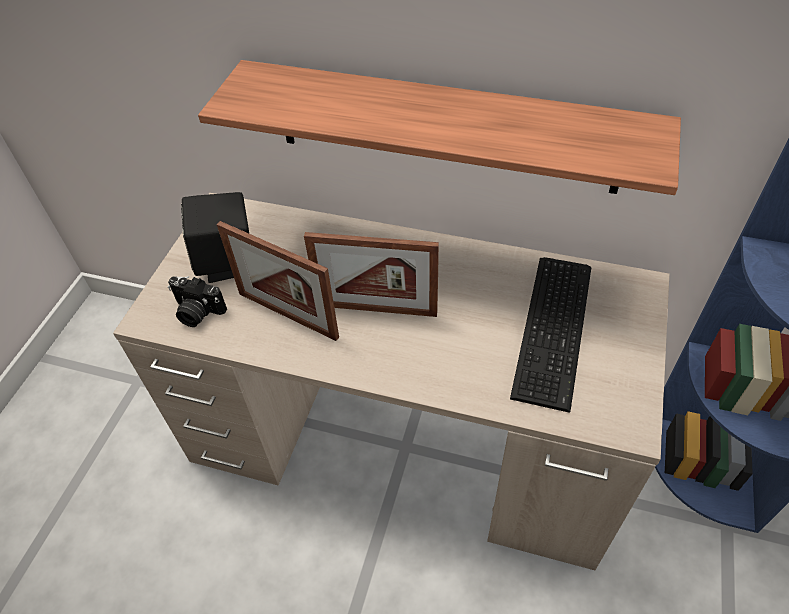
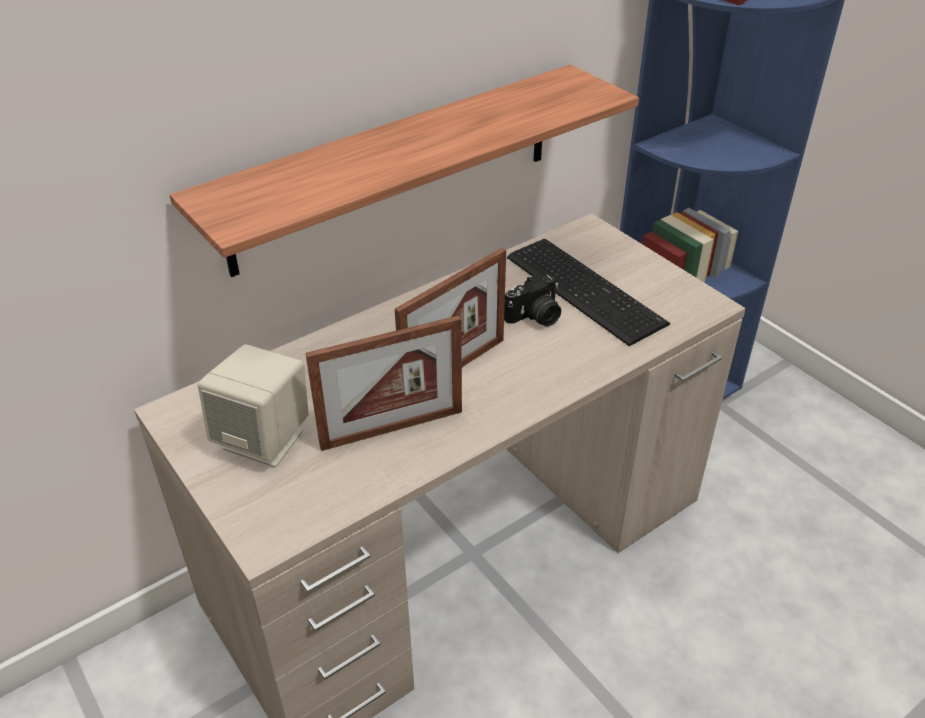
camera: 55 degrees left, 10 degrees down
(197, 312) = (306, 494): camera -> camera (535, 317)
(228, 262) = (265, 439): black speaker -> beige speaker

